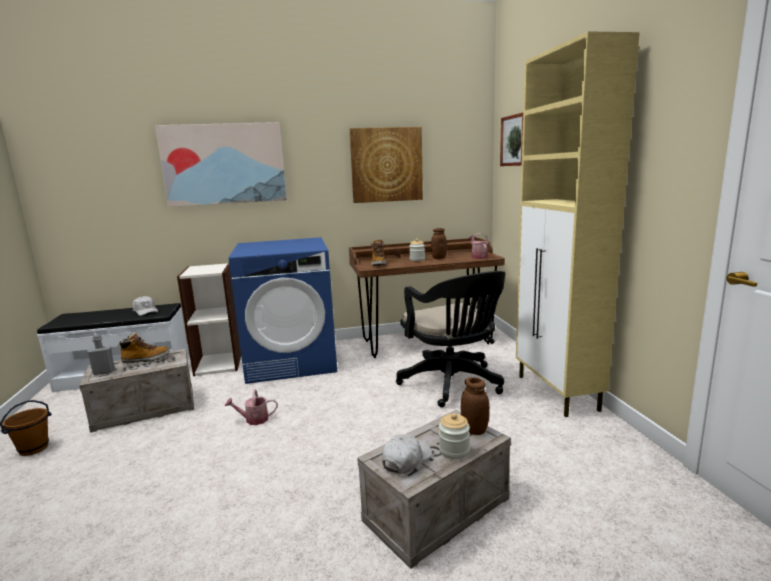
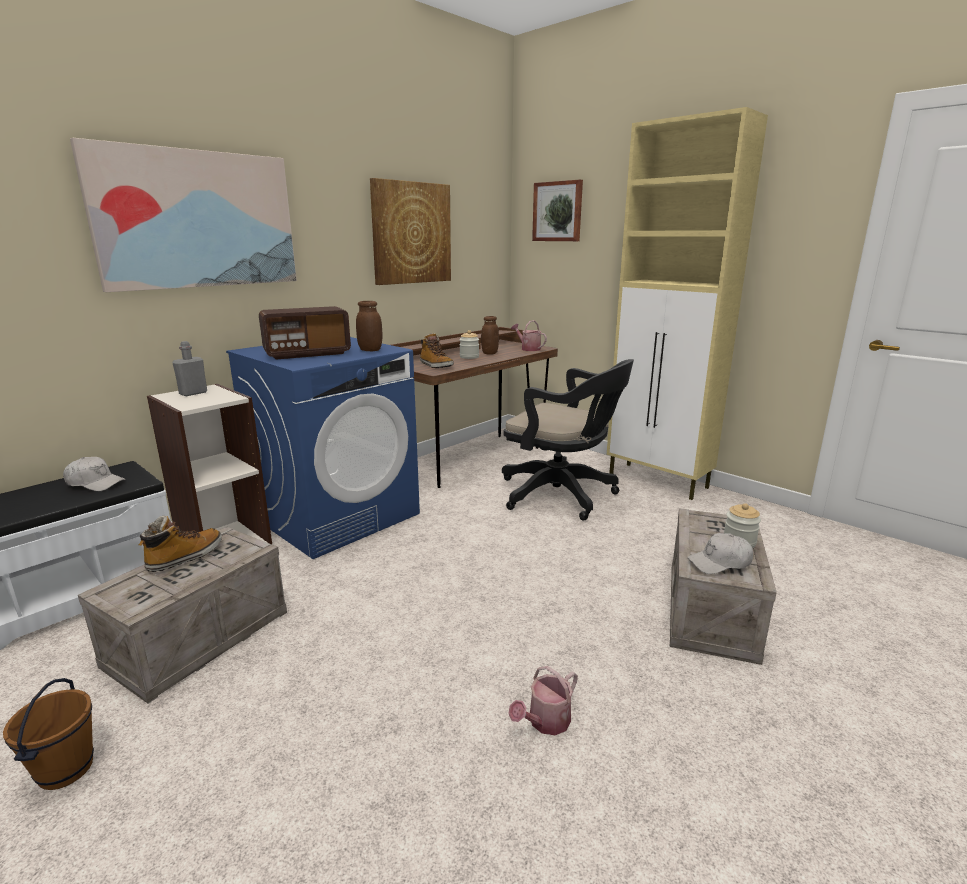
camera: 35 degrees left, 5 degrees up
(104, 372) = (137, 594): grey bottle -> grey bottle (193, 393)
(253, 419) = (398, 596): watering can -> watering can (545, 722)
(265, 248) = (307, 354): none -> radio
(406, 460) = (720, 563): white cap -> white cap turned 105 degrees counterclockwise
(474, 430) = (722, 520): brown jar -> brown jar (370, 350)

